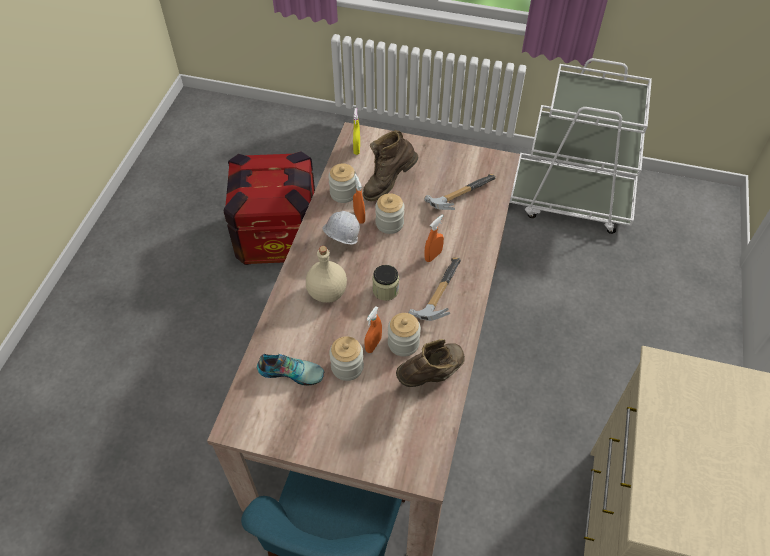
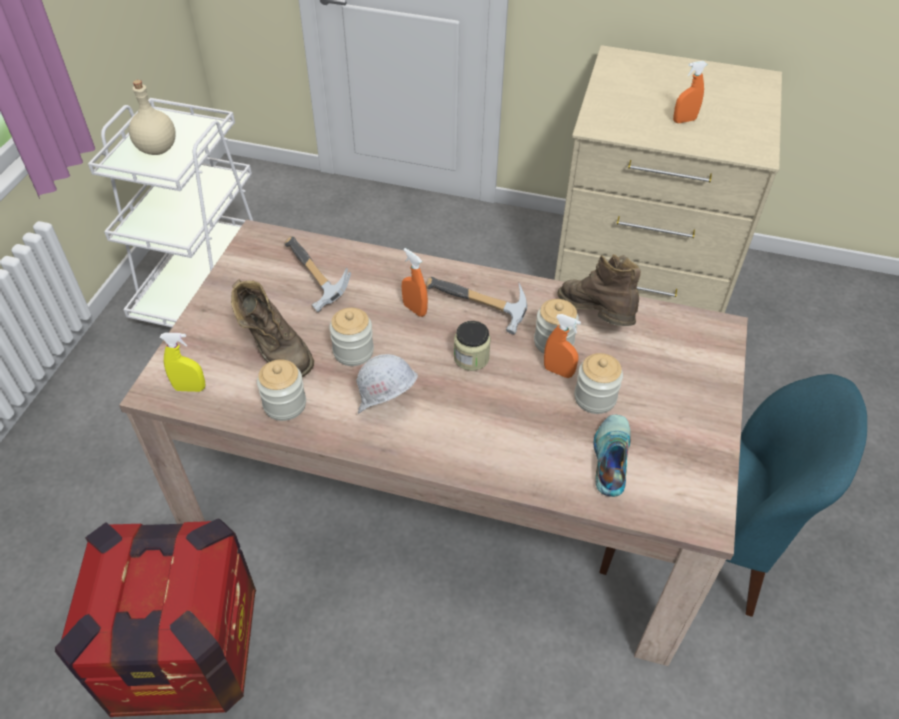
camera: 90 degrees left, 5 degrees down
(328, 292) = (474, 420): beige bottle -> beige bottle (157, 149)
(359, 216) = (336, 385): orange spray bottle -> orange spray bottle (684, 120)

